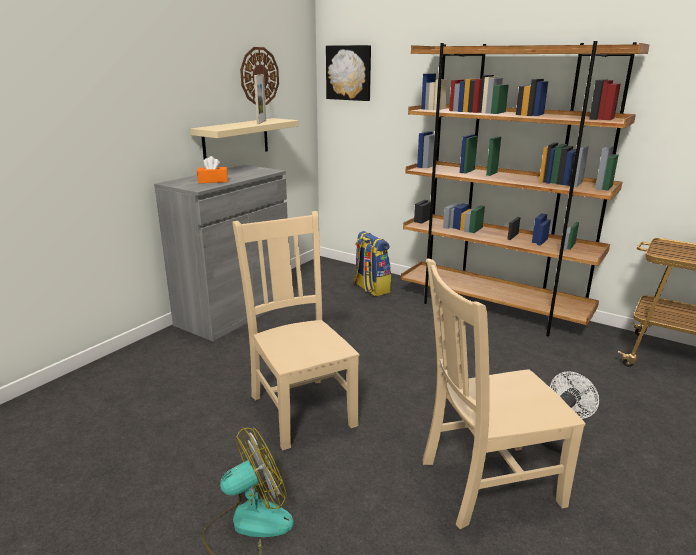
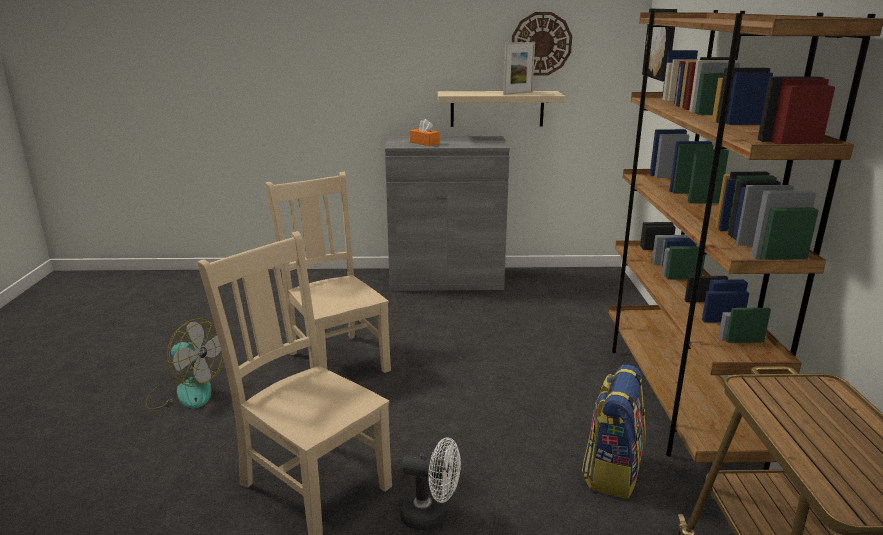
camera: 55 degrees right, 0 degrees up
(301, 408) = (336, 359): beige chair -> beige chair turned 60 degrees counterclockwise
(370, 288) = (594, 314): backpack -> backpack (611, 471)

